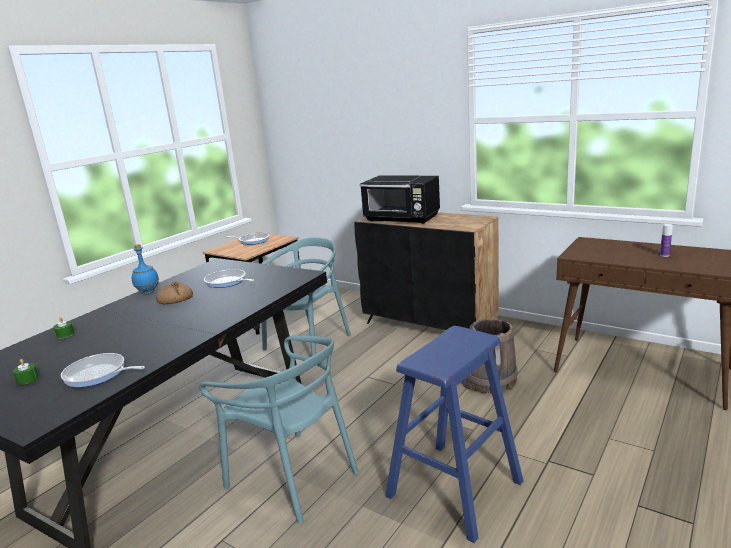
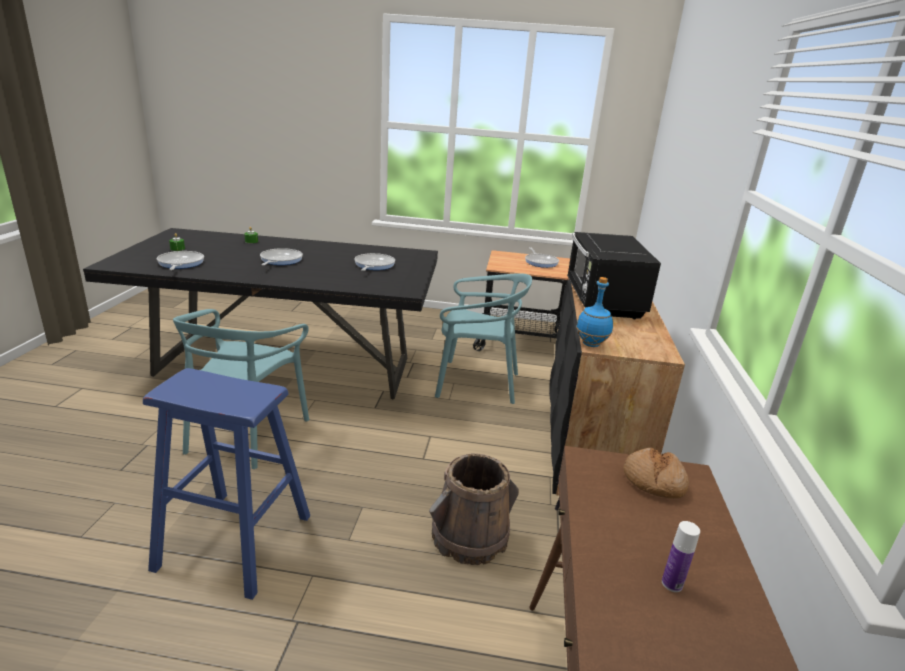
camera: 60 degrees right, 5 degrees up
(148, 292) = (339, 245): blue bottle -> blue bottle (591, 344)
(160, 320) = (280, 260): none -> frying pan
(175, 299) = (325, 256): bread -> bread (653, 481)

